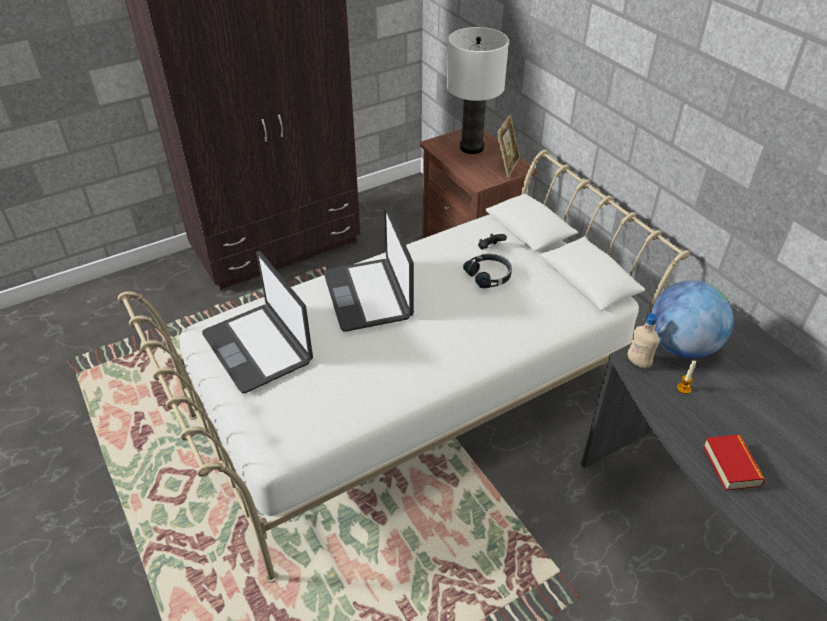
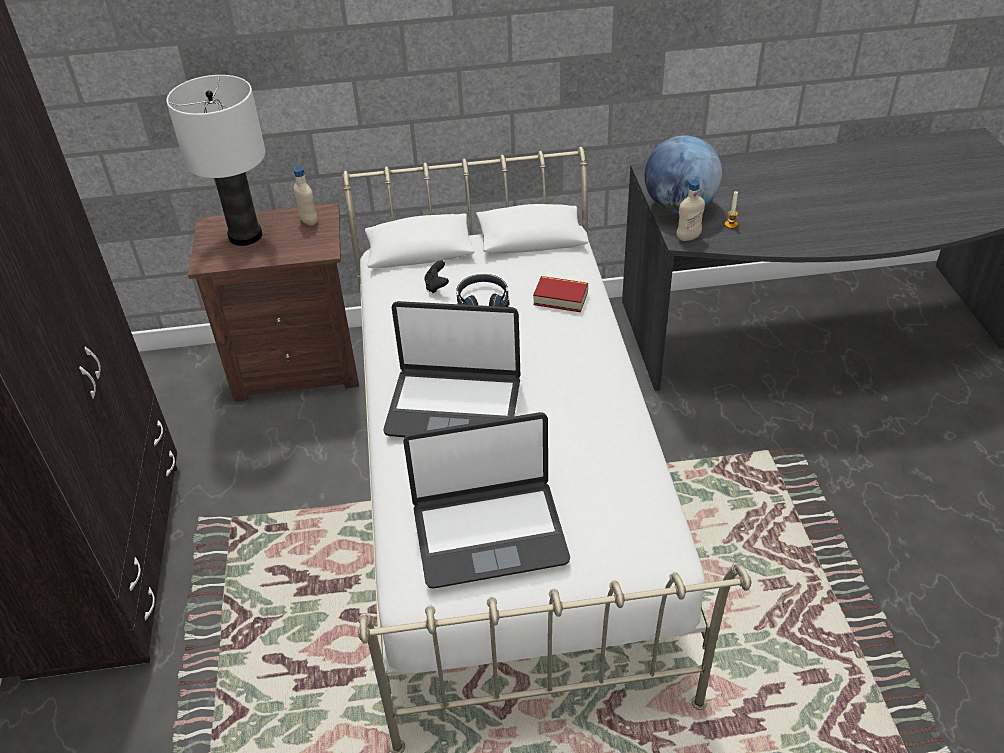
camera: 65 degrees left, 0 degrees up
(506, 166) = (309, 221): picture frame -> beige bottle
(731, 466) = (825, 233): book -> book (560, 298)

